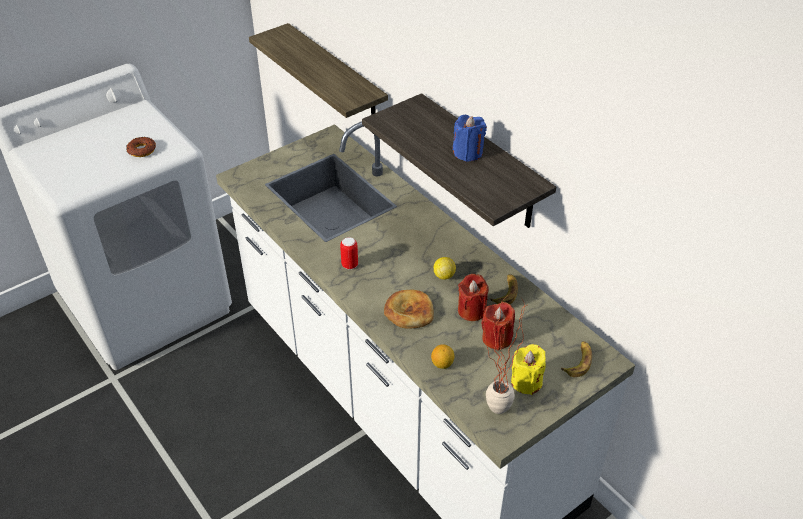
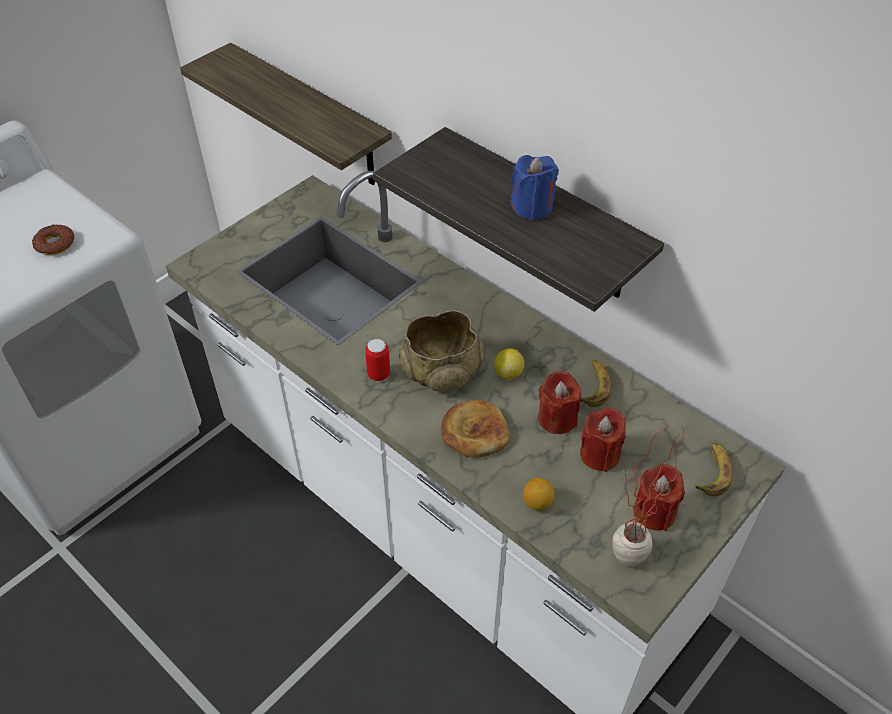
camera: 10 degrees left, 5 degrees up
(395, 268) = (441, 371): none -> beige bowl
(526, 382) = (654, 512): yellow candle -> red candle

